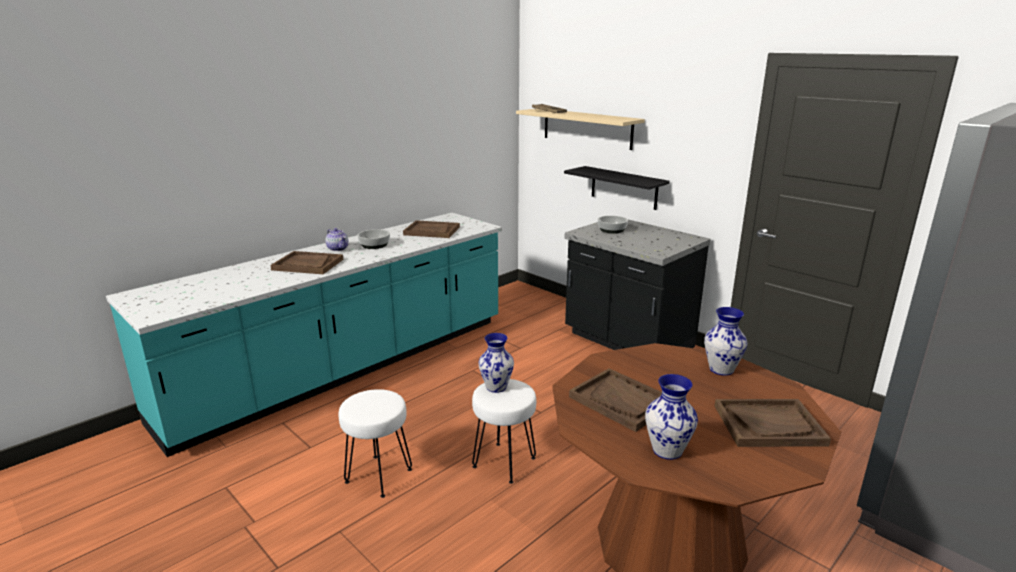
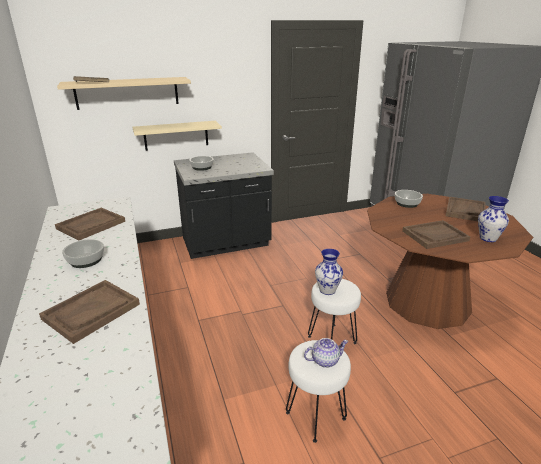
camera: 65 degrees left, 5 degrees up
(338, 249) = (63, 284): teapot -> teapot (325, 360)
(624, 187) = (176, 135): black shelf -> beige shelf
(720, 369) = (407, 203): vase -> bowl

